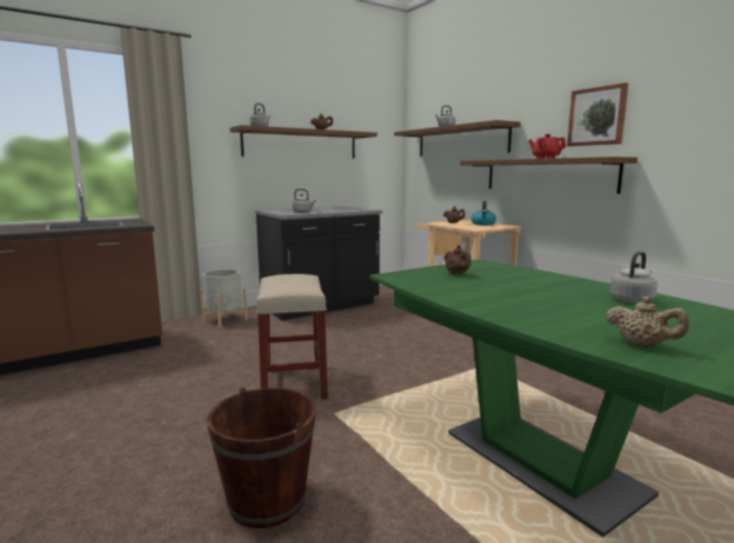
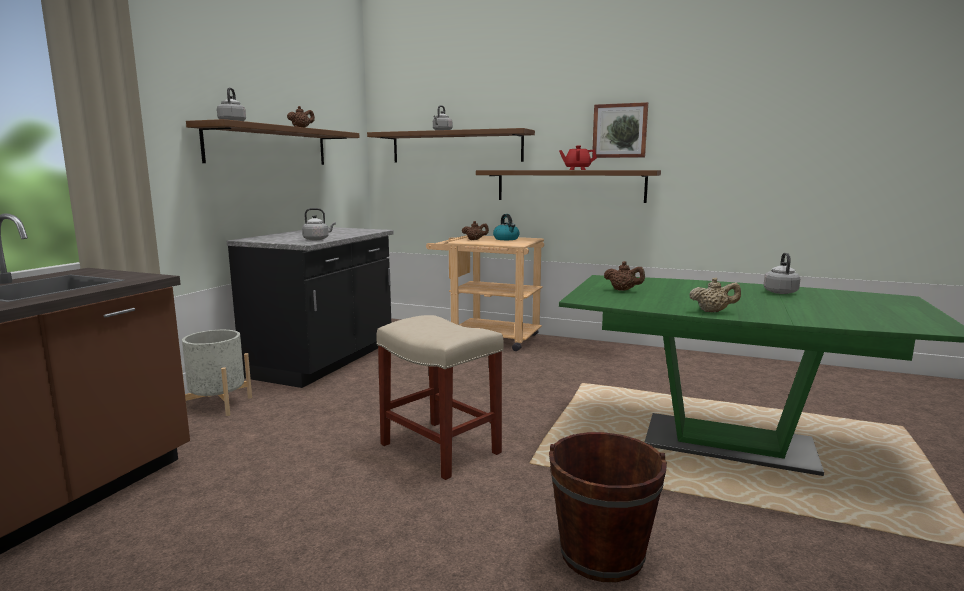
camera: 35 degrees left, 0 degrees up
(642, 345) = (866, 319): beige teapot -> beige teapot (713, 311)

